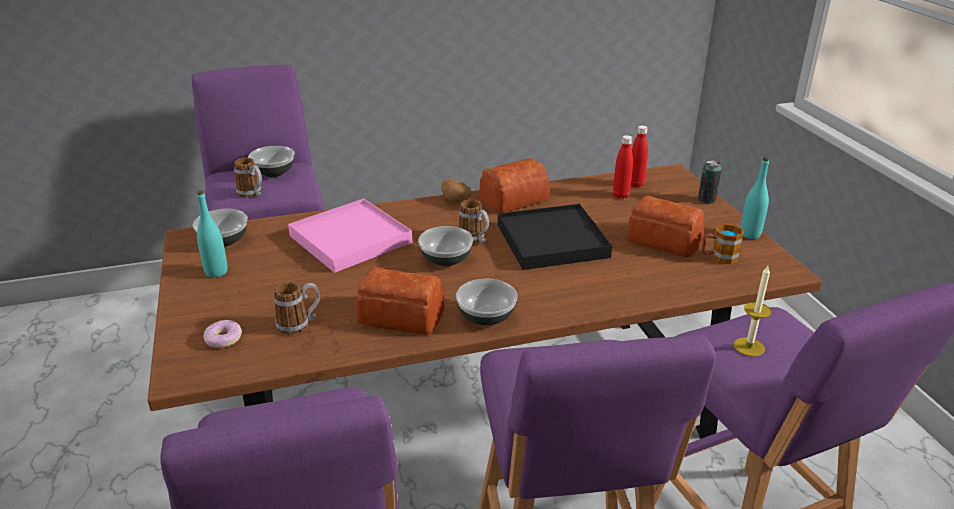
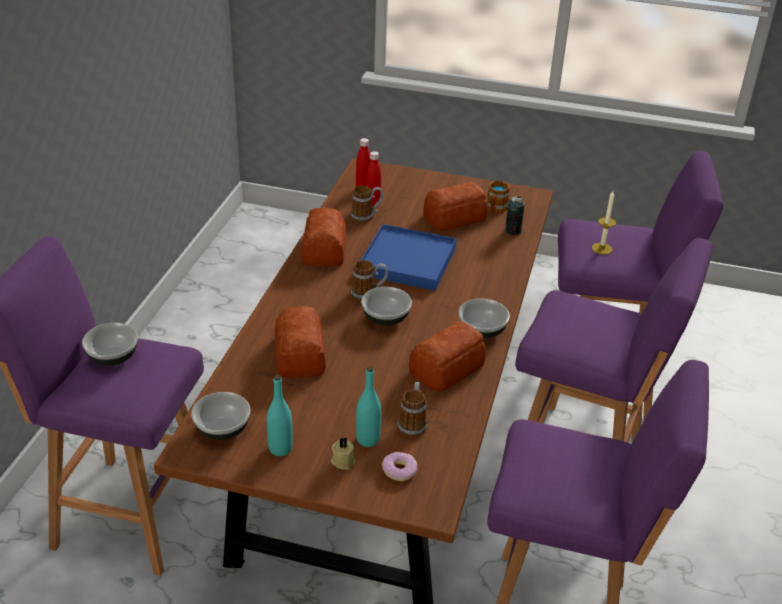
camera: 60 degrees left, 5 degrees up
(219, 306) = (343, 460): none -> beige candle
(252, 194) = (147, 384): mug -> mug (366, 216)
(351, 239) = (301, 354): pink tray -> bread
(456, 200) = (293, 277): potato -> none
(552, 241) = (408, 261): black tray -> blue tray
(706, 199) = (418, 175): can -> can (512, 231)
(750, 234) = (479, 184): turquoise bottle -> turquoise bottle (368, 439)

